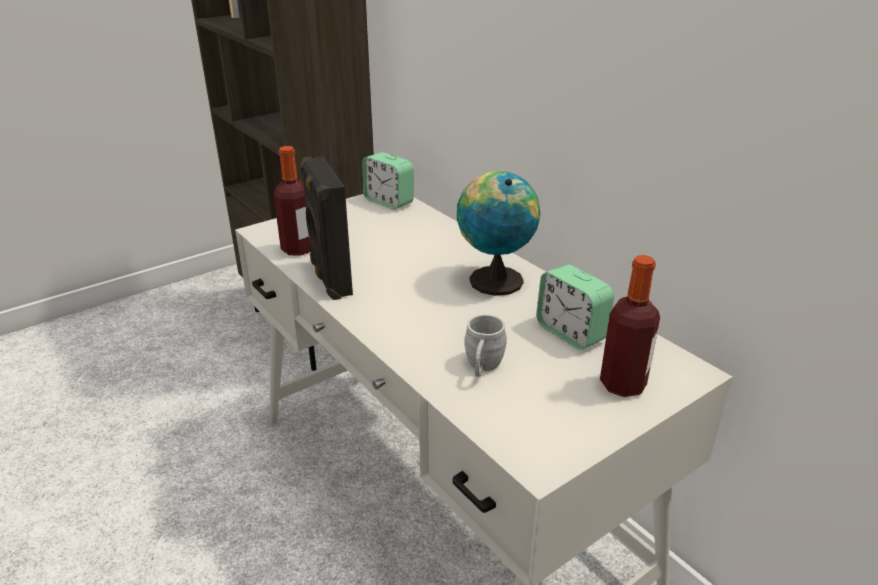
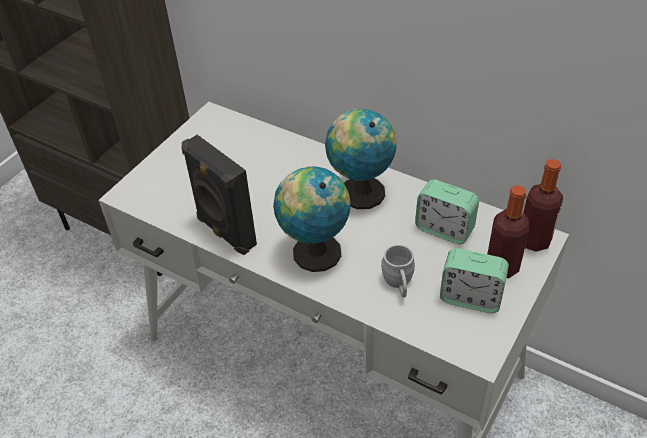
camera: 20 degrees left, 15 degrees up
(298, 249) = (175, 207): bottle -> bottle (534, 240)
(388, 201) = (218, 124): alarm clock -> alarm clock (470, 298)
(407, 315) = (314, 251): none -> globe

